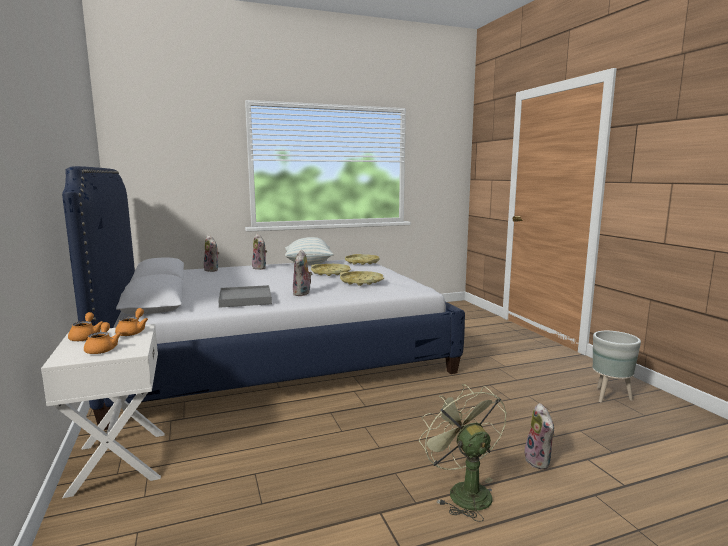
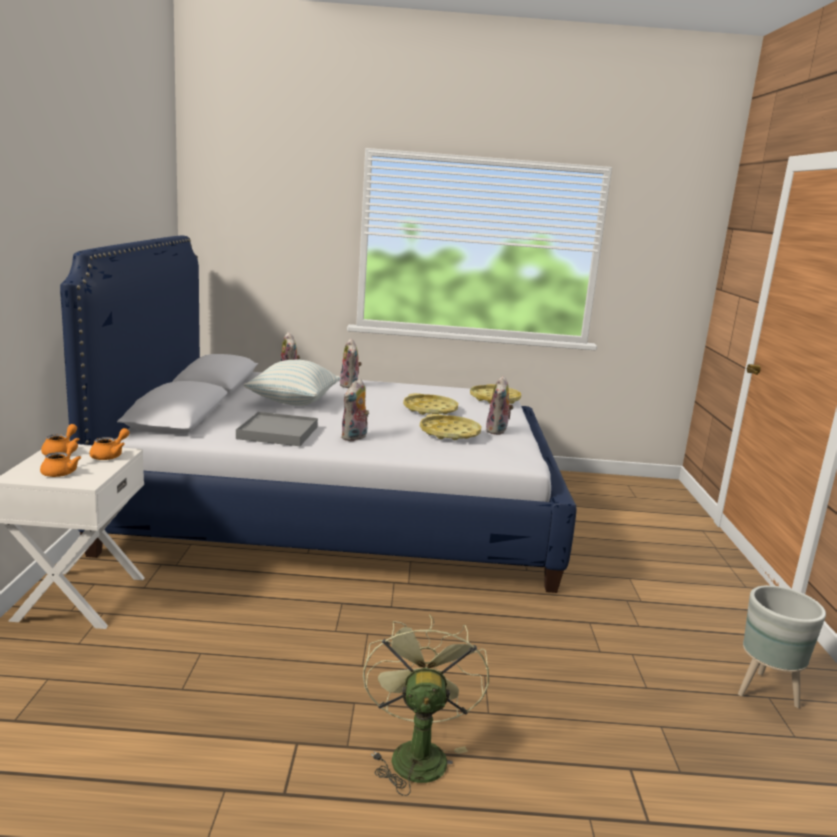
camera: 20 degrees right, 5 degrees up
(308, 264) = (418, 390): pillow -> pillow (293, 402)
(539, 461) = (555, 749): plush toy -> plush toy (498, 431)

